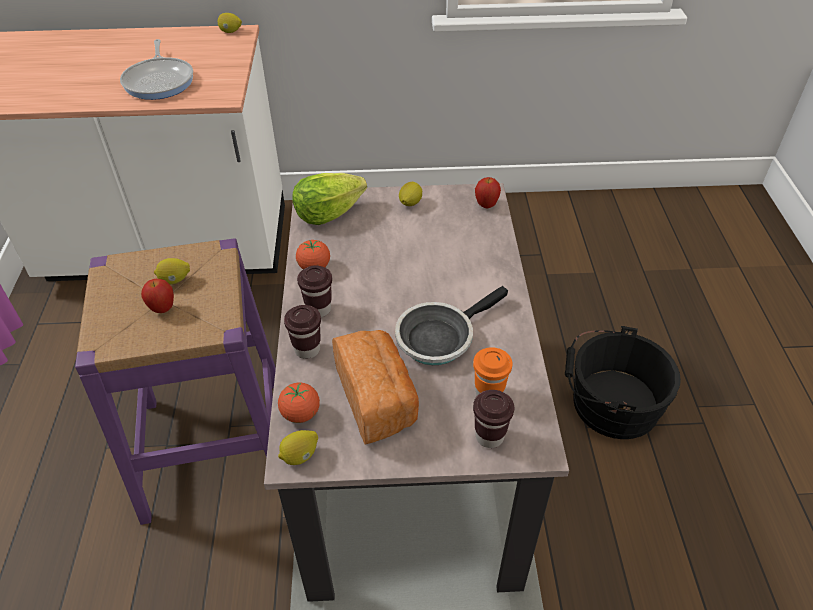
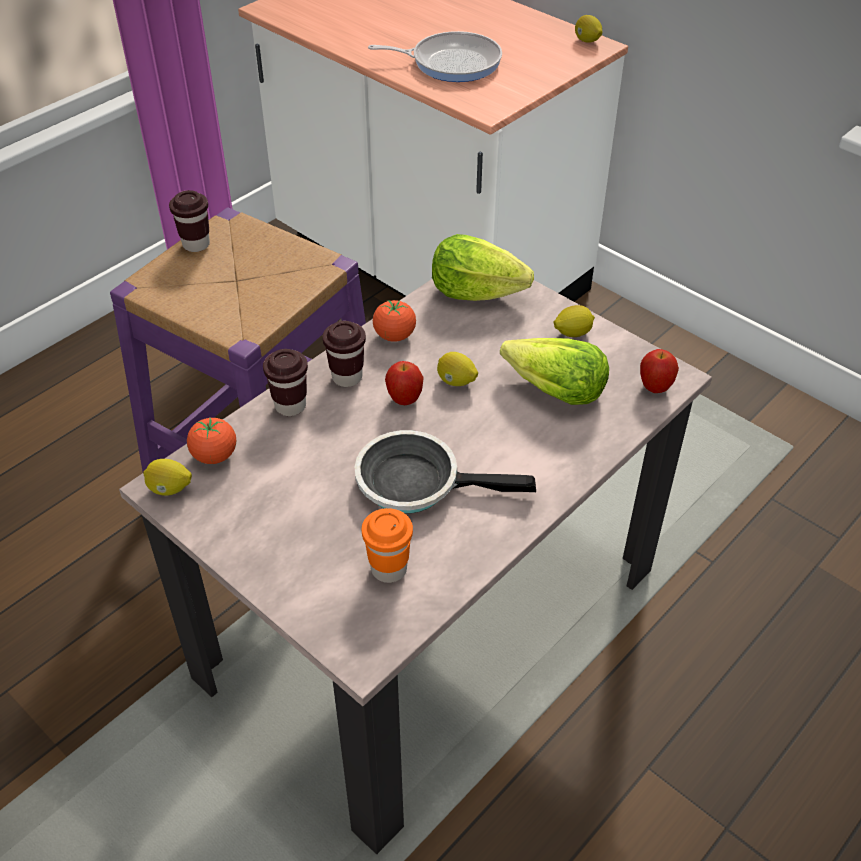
camera: 45 degrees right, 0 degrees up
(160, 81) = (451, 63): frying pan -> frying pan turned 120 degrees counterclockwise
(163, 309) = (223, 287): apple -> apple (404, 400)
(175, 280) = (262, 268): lemon -> lemon (456, 382)
(377, 399) = (288, 493): bread -> none
(441, 239) = (554, 391): none -> lettuce
(489, 436) = (334, 606): brown cup -> brown cup (196, 244)
(609, 403) = (712, 767): black bucket -> none

